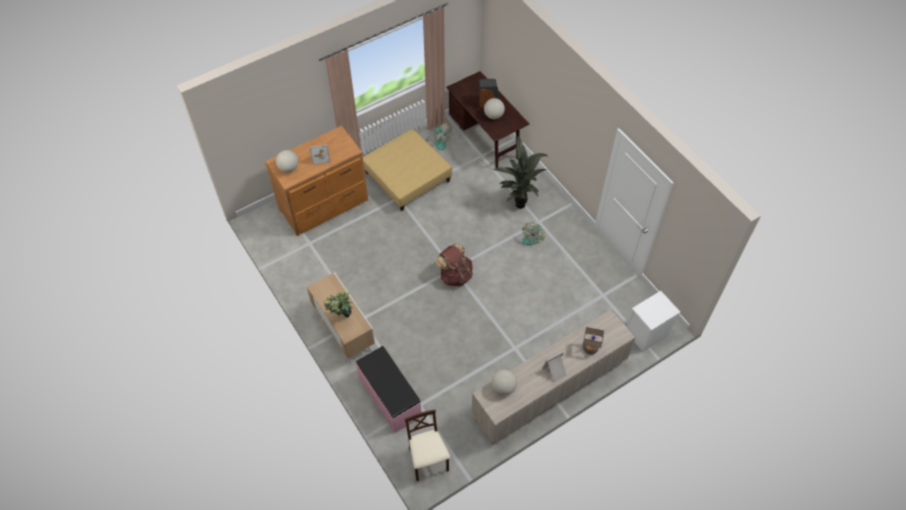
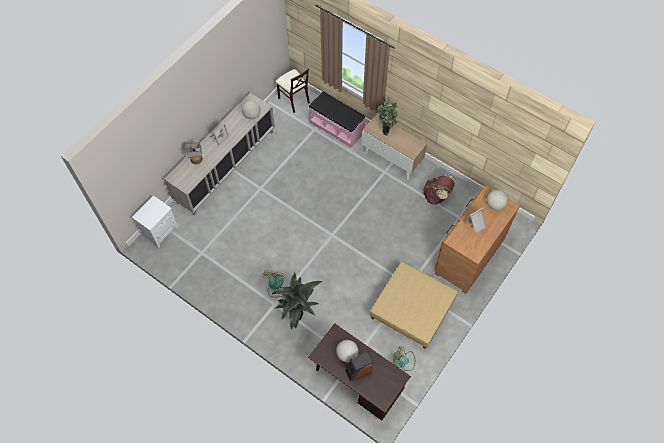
camera: 160 degrees right, 5 degrees up
(455, 275) = (328, 229): brown backpack -> brown backpack (437, 196)

